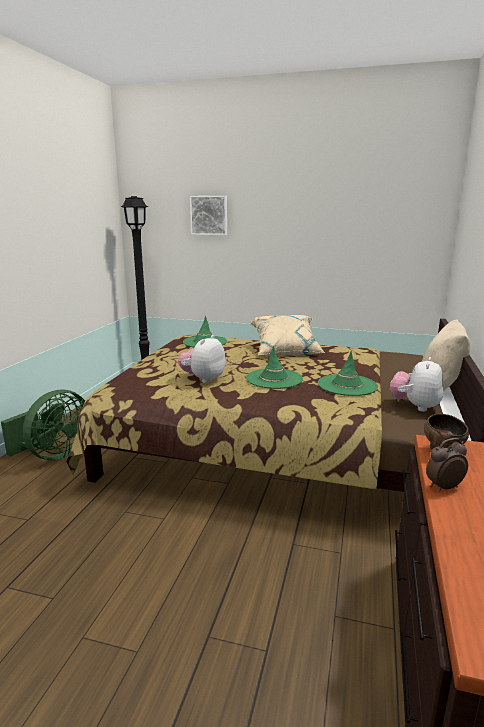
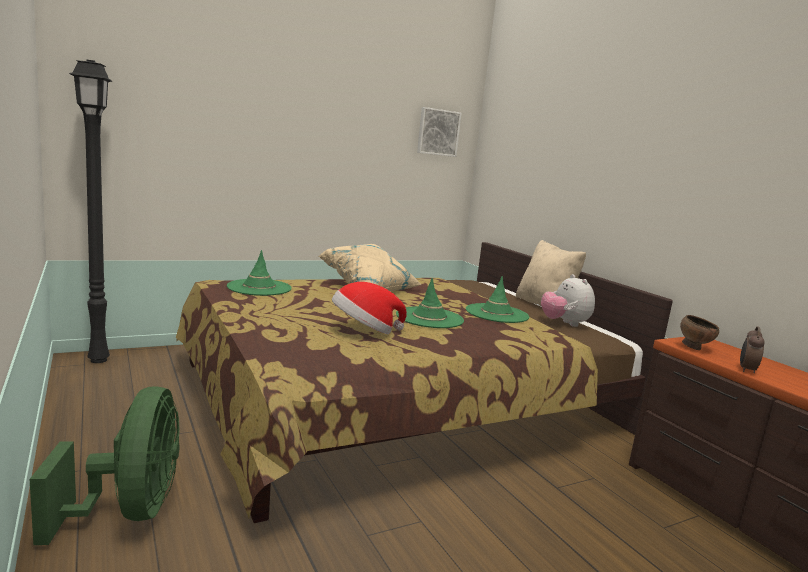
camera: 45 degrees left, 5 degrees down
(203, 379) = (364, 331): plush toy -> hat
(209, 215) = (209, 108): picture -> picture (438, 132)

